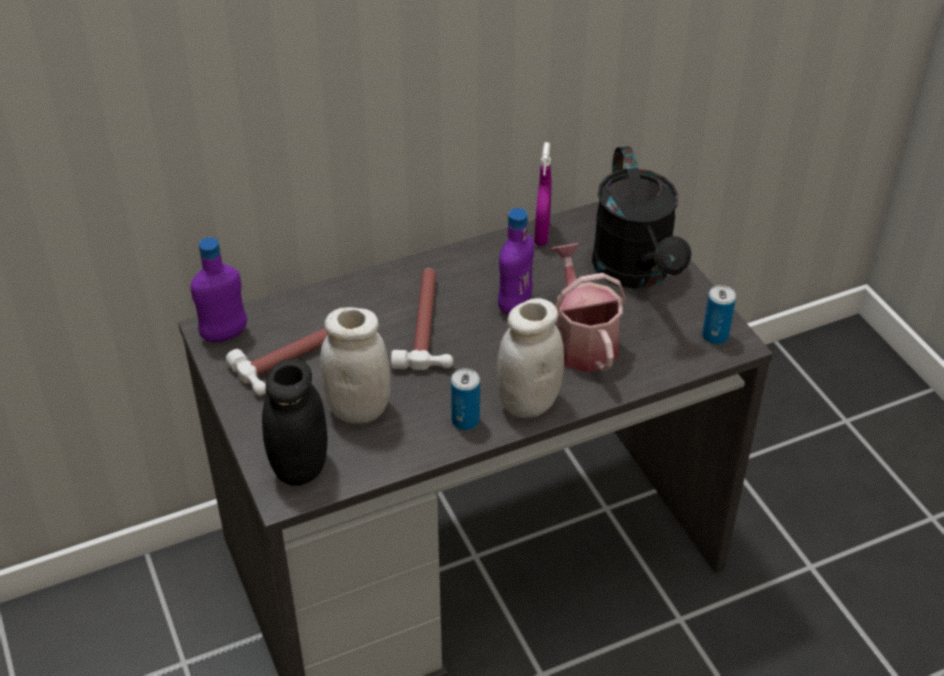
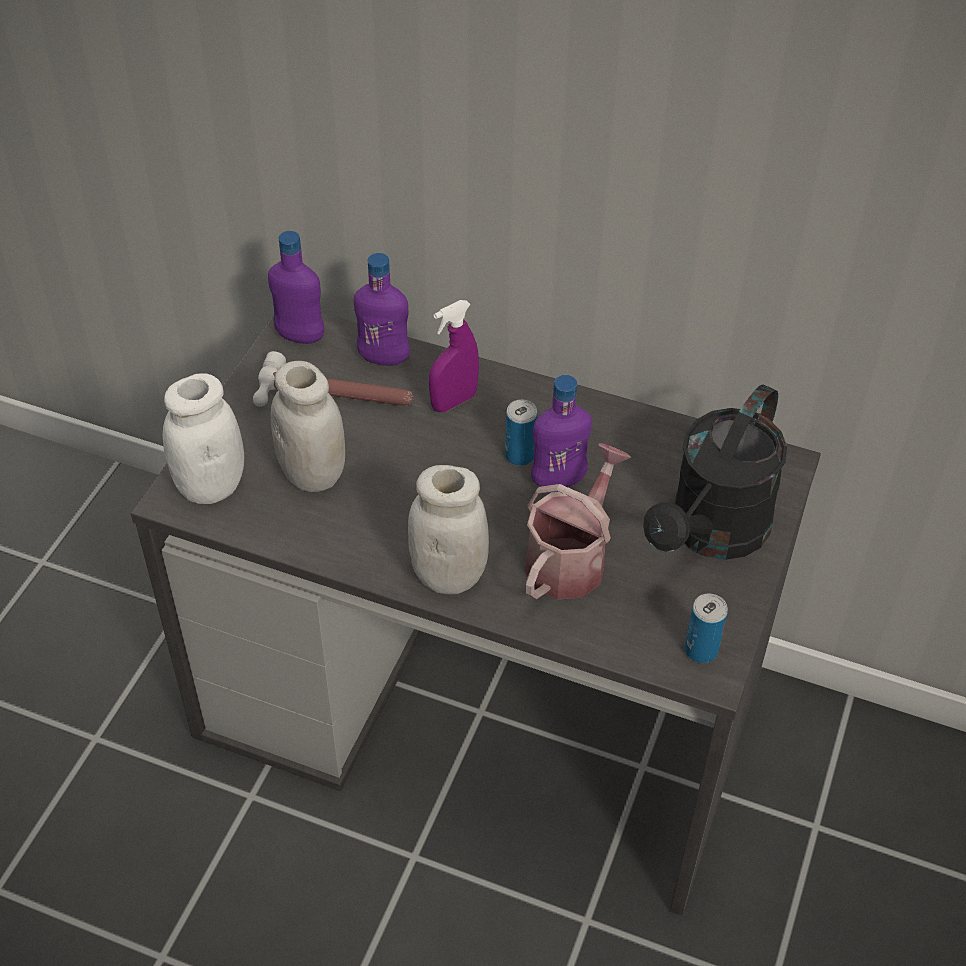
camera: 45 degrees right, 5 degrees up
(299, 467) = (211, 486): black jar -> white jar
(304, 309) = (384, 358): none -> purple bottle
(427, 323) = (463, 442): hammer -> none
(465, 420) = (378, 549): can -> can (520, 455)
(542, 235) = (672, 434): purple spray bottle -> purple spray bottle (454, 402)

